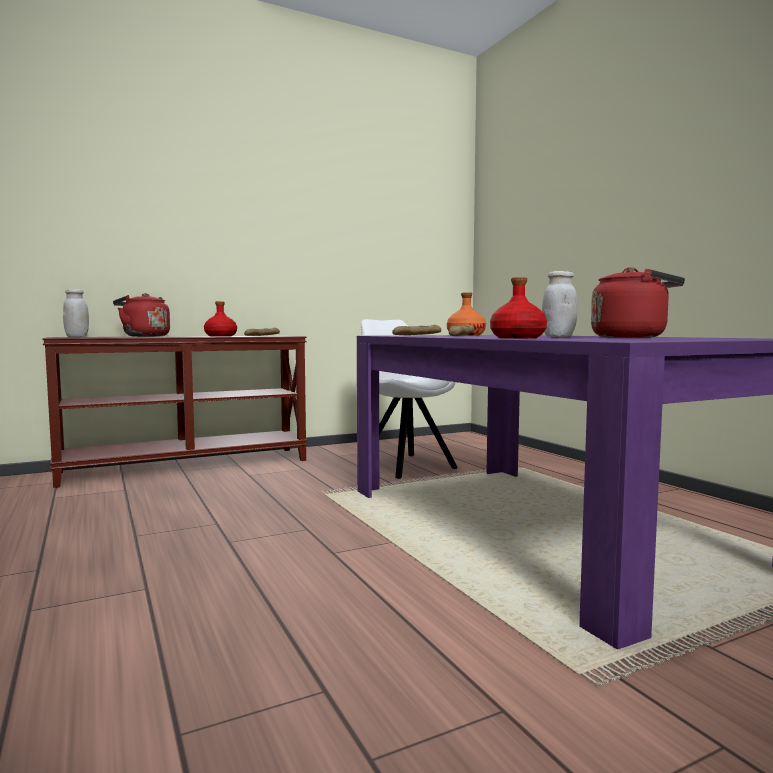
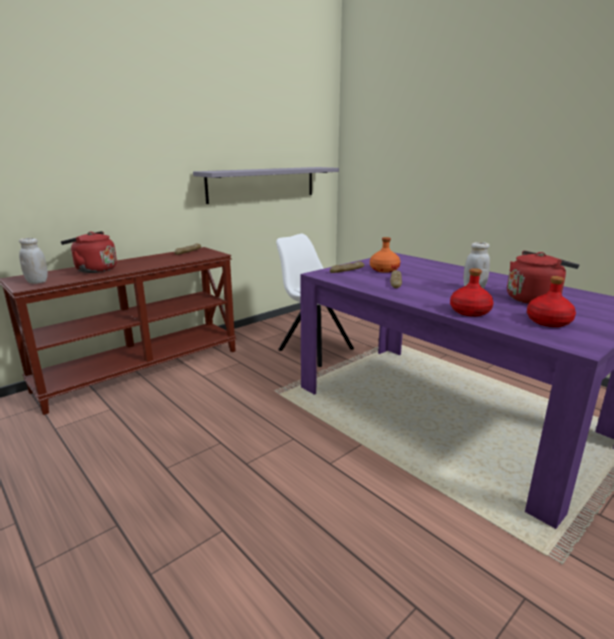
camera: 15 degrees left, 15 degrees up
(220, 336) = (161, 262): red bottle -> red bottle (548, 322)
(368, 272) = (262, 184): none -> grey shelf

